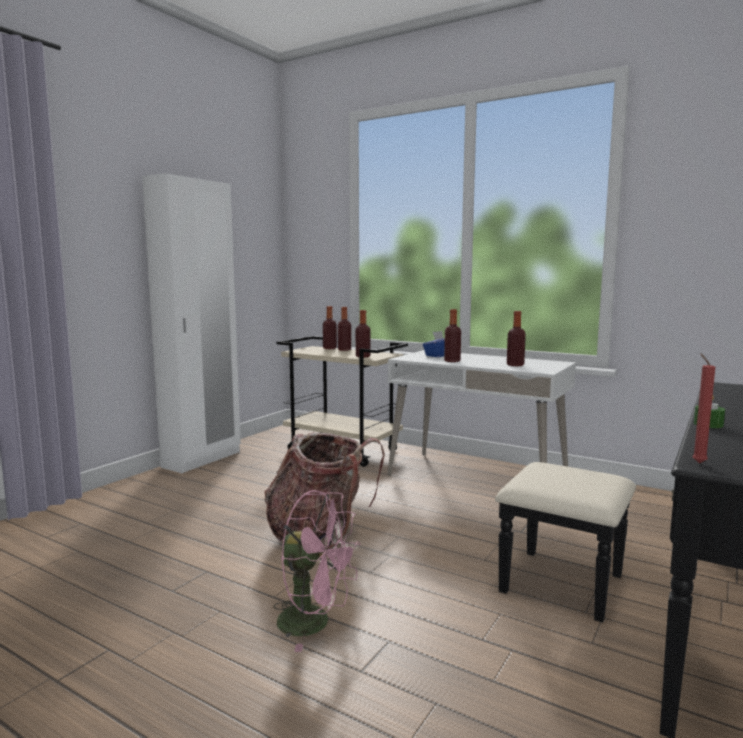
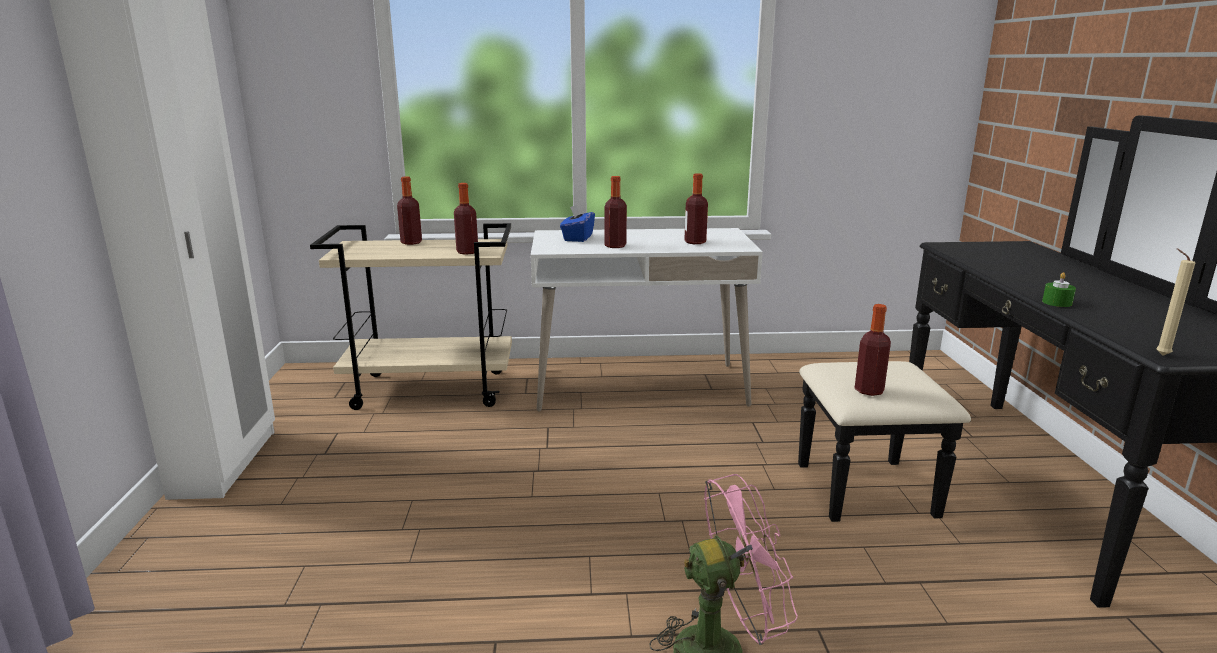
camera: 35 degrees left, 10 degrees up
(320, 533) = (565, 522): backpack -> none
(329, 348) = (383, 242): bottle -> bottle (869, 390)
(697, 462) = (1160, 355): red candle -> beige candle

